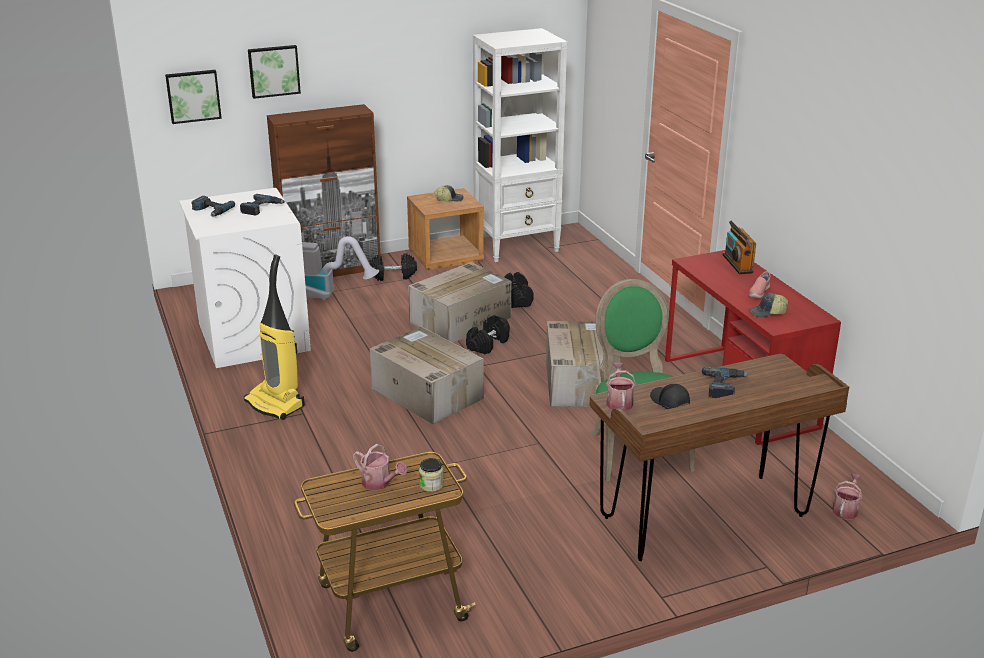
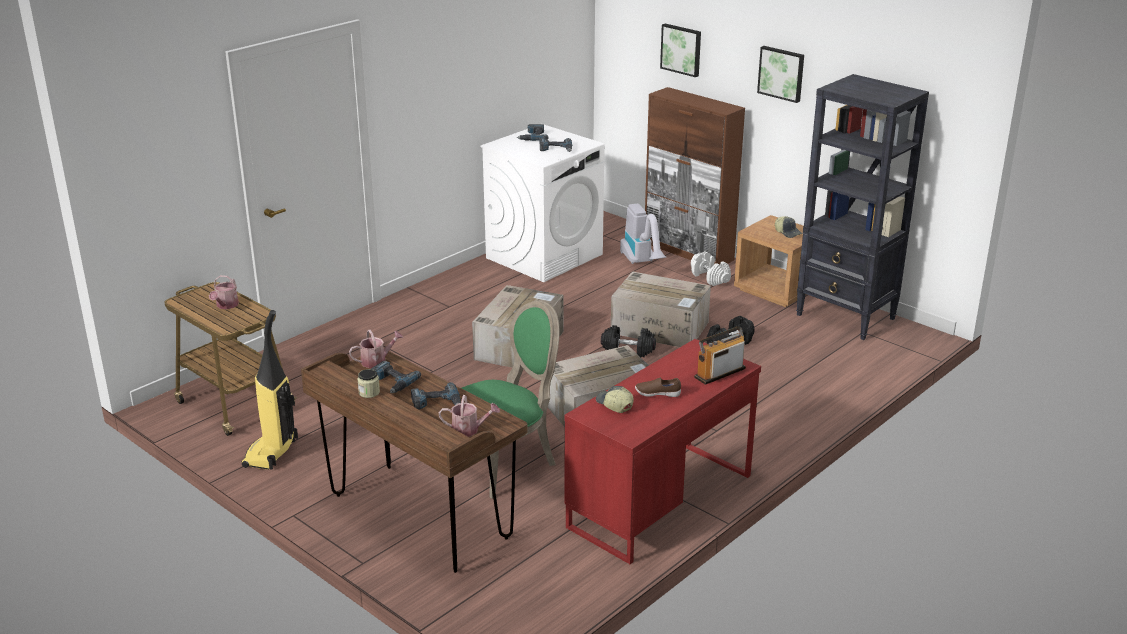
camera: 65 degrees right, 0 degrees up
(193, 96) = (623, 50): picture -> picture (782, 73)
(276, 404) = (454, 293): vacuum cleaner -> vacuum cleaner (271, 453)
(392, 276) = (709, 277): black dumbbell -> white dumbbell
(431, 485) = (232, 323): jar -> jar (369, 392)
(517, 246) = (846, 317): white bookcase -> black bookcase
(669, 402) = (391, 382): black cap -> power drill
(758, 293) = (657, 394): pink shoe -> brown shoe
(846, 509) = (483, 598): watering can -> watering can (469, 430)

